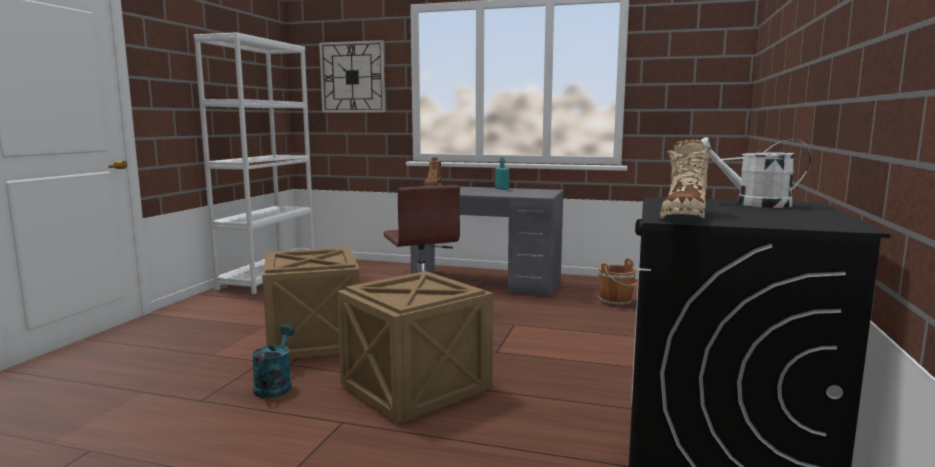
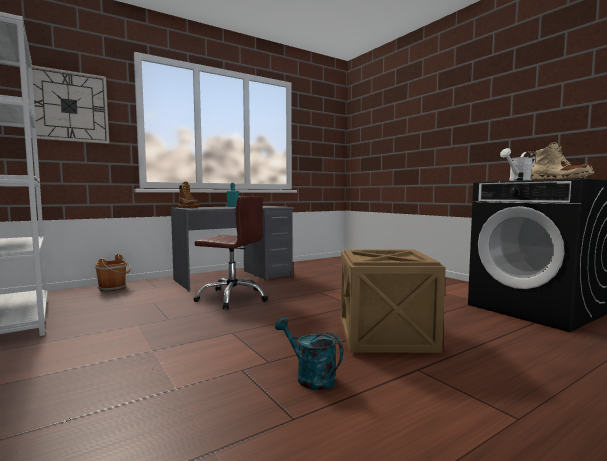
camera: 50 degrees left, 5 degrees down
(314, 340) = (233, 341): crate -> none
(617, 302) = (327, 271): brown bucket -> brown bucket (113, 288)

